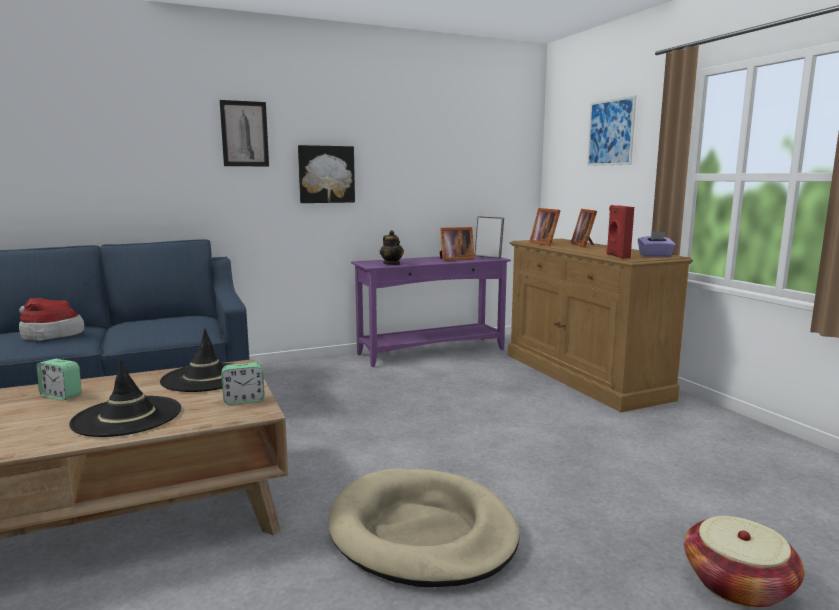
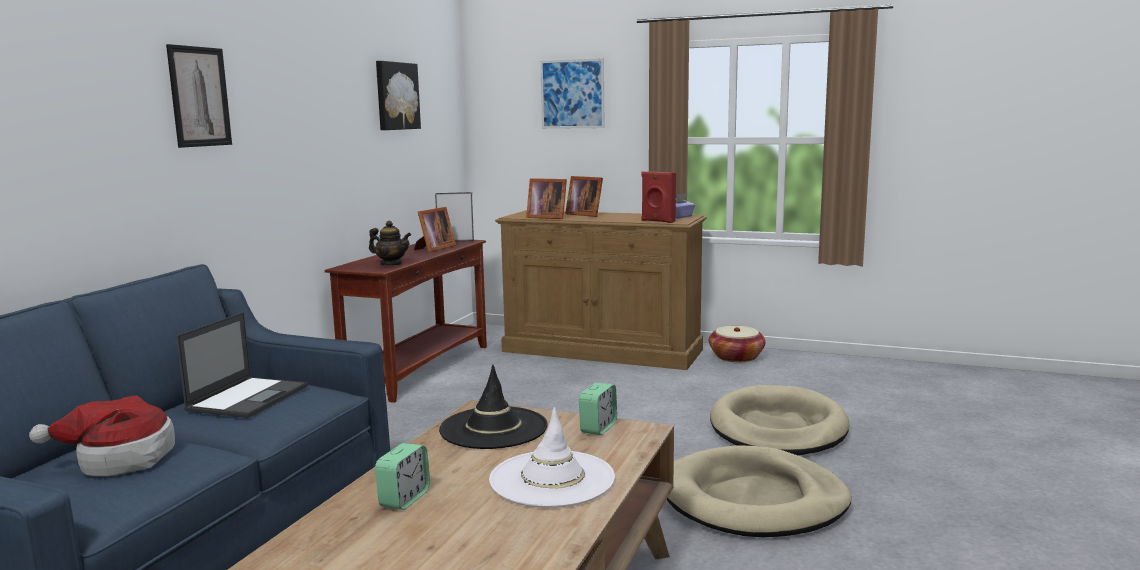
camera: 45 degrees left, 0 degrees up
(61, 396) = (404, 499): alarm clock -> alarm clock turned 45 degrees counterclockwise
(127, 416) = (552, 479): black hat -> white hat
(164, 323) = (249, 397): none -> laptop
(326, 174) = (290, 152): picture -> picture (396, 96)
(431, 351) = (419, 369): purple console table -> brown console table
(587, 489) = (777, 428): none -> beige dog bed
(737, 584) = (933, 442): basket -> basket (736, 357)

